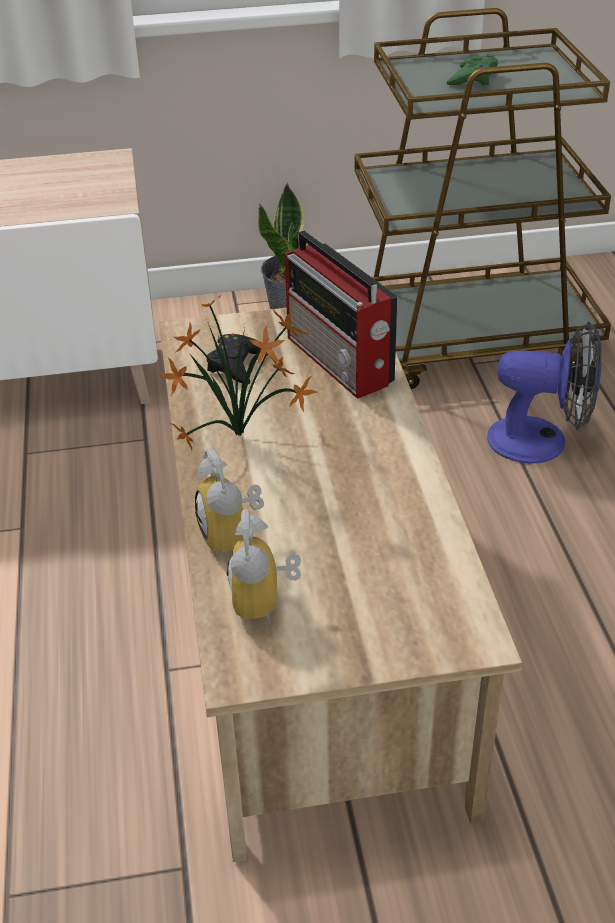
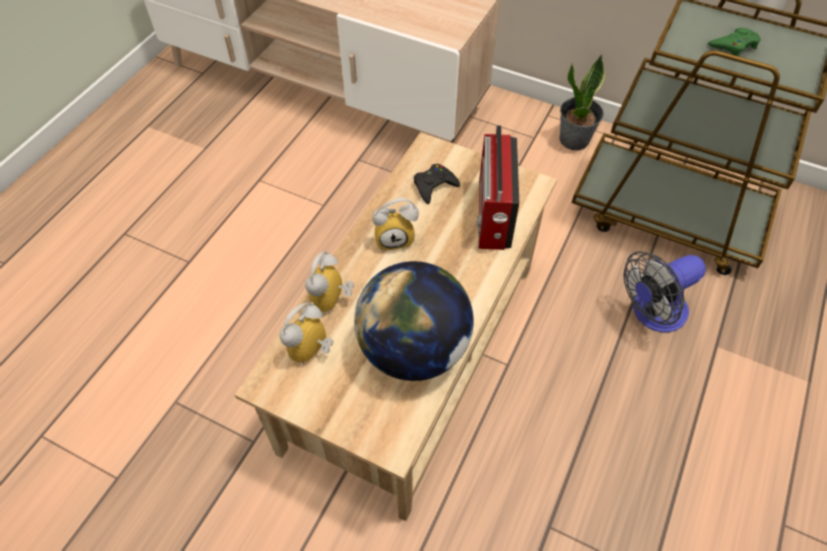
camera: 35 degrees right, 15 degrees up
(244, 435) = (395, 238): potted plant -> alarm clock
(391, 531) = (414, 349): none -> globe
(541, 441) = (652, 314): fan -> fan turned 105 degrees clockwise

